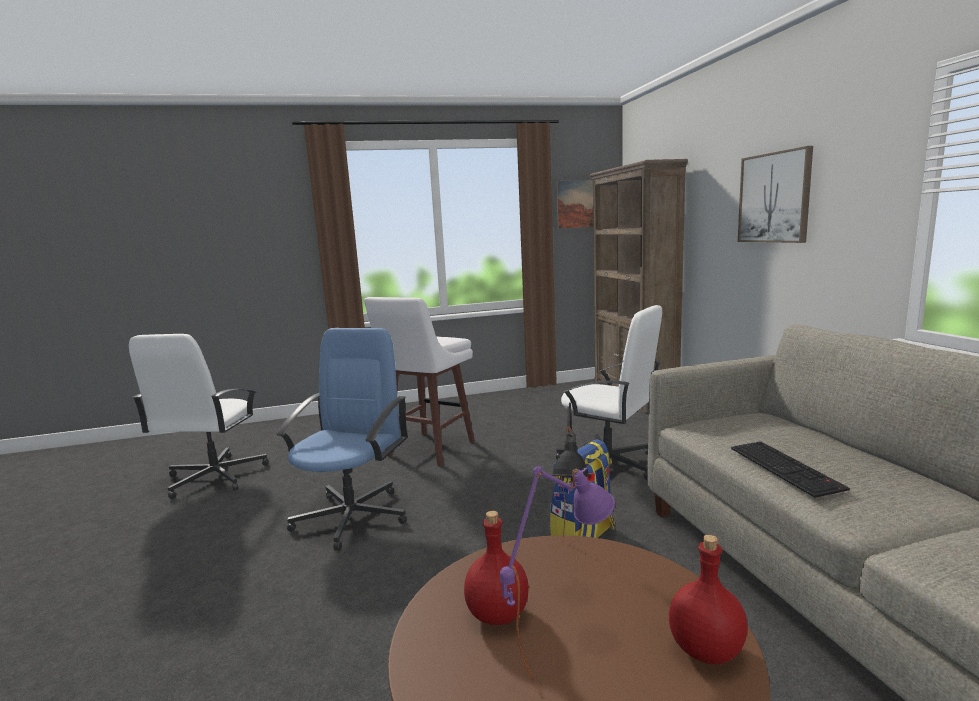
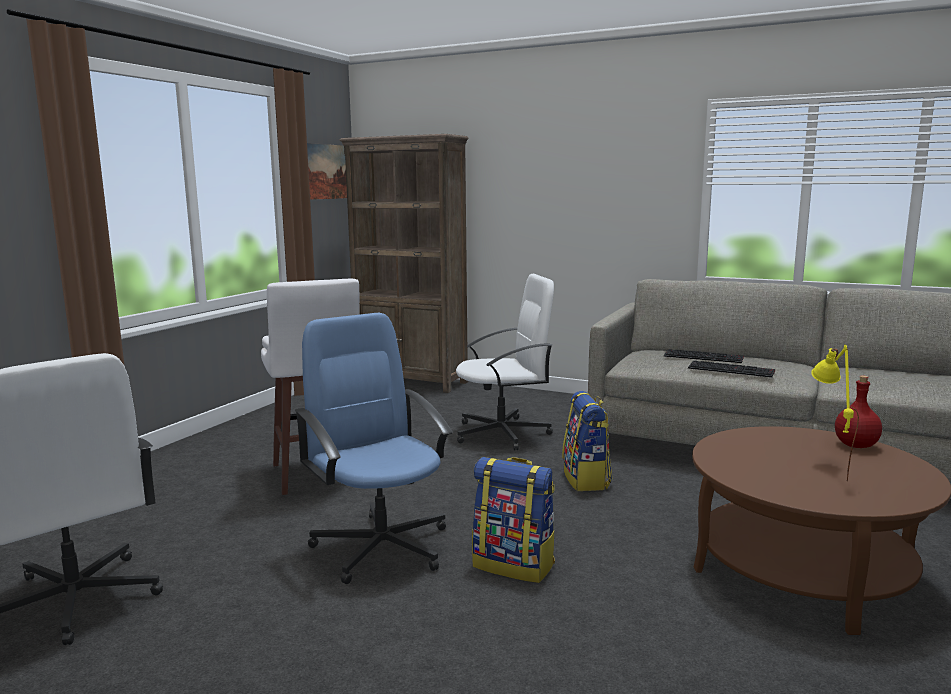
camera: 50 degrees left, 0 degrees up
(378, 578) = (514, 565): none -> backpack
(497, 615) = (777, 472): red bottle -> none
(560, 650) = (826, 469): purple table lamp -> yellow table lamp
(574, 563) = (745, 443): black table lamp -> none
(774, 198) = (574, 180): picture -> none
(801, 441) = (704, 357): none -> keyboard

